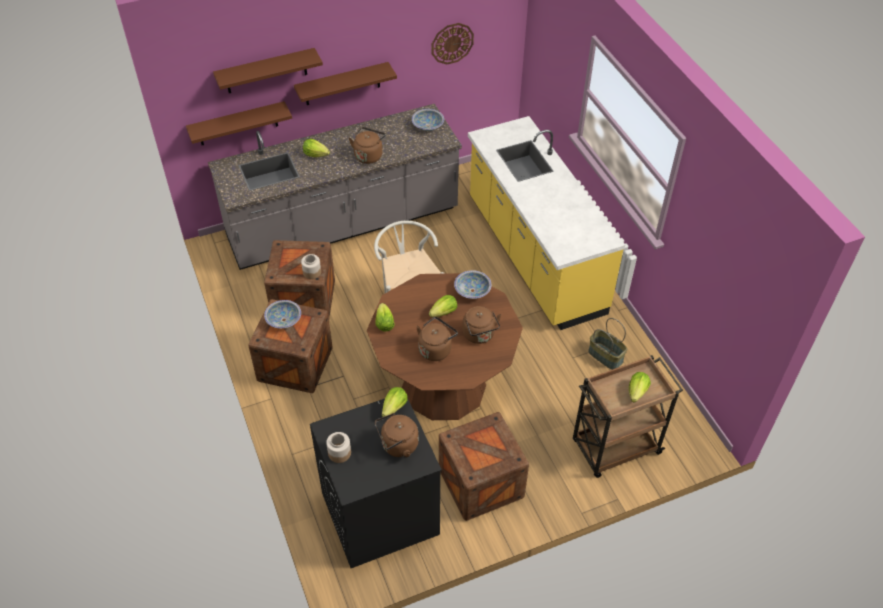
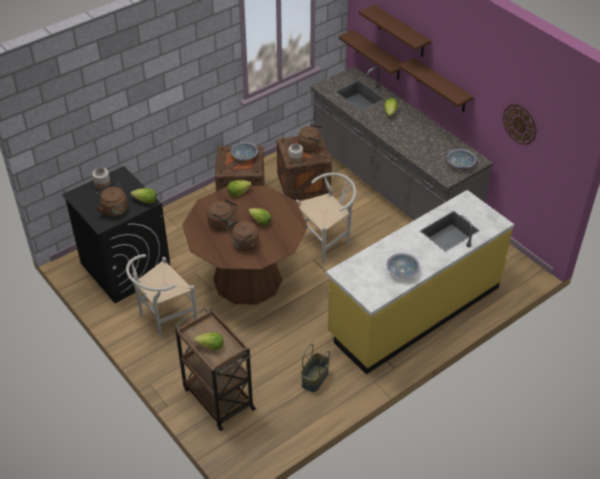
camera: 75 degrees right, 5 degrees down
(369, 155) = (404, 139): brown kettle -> brown kettle (311, 147)
(472, 290) = (289, 233): bowl -> bowl (402, 271)
(481, 483) = (163, 318): crate -> white chair

